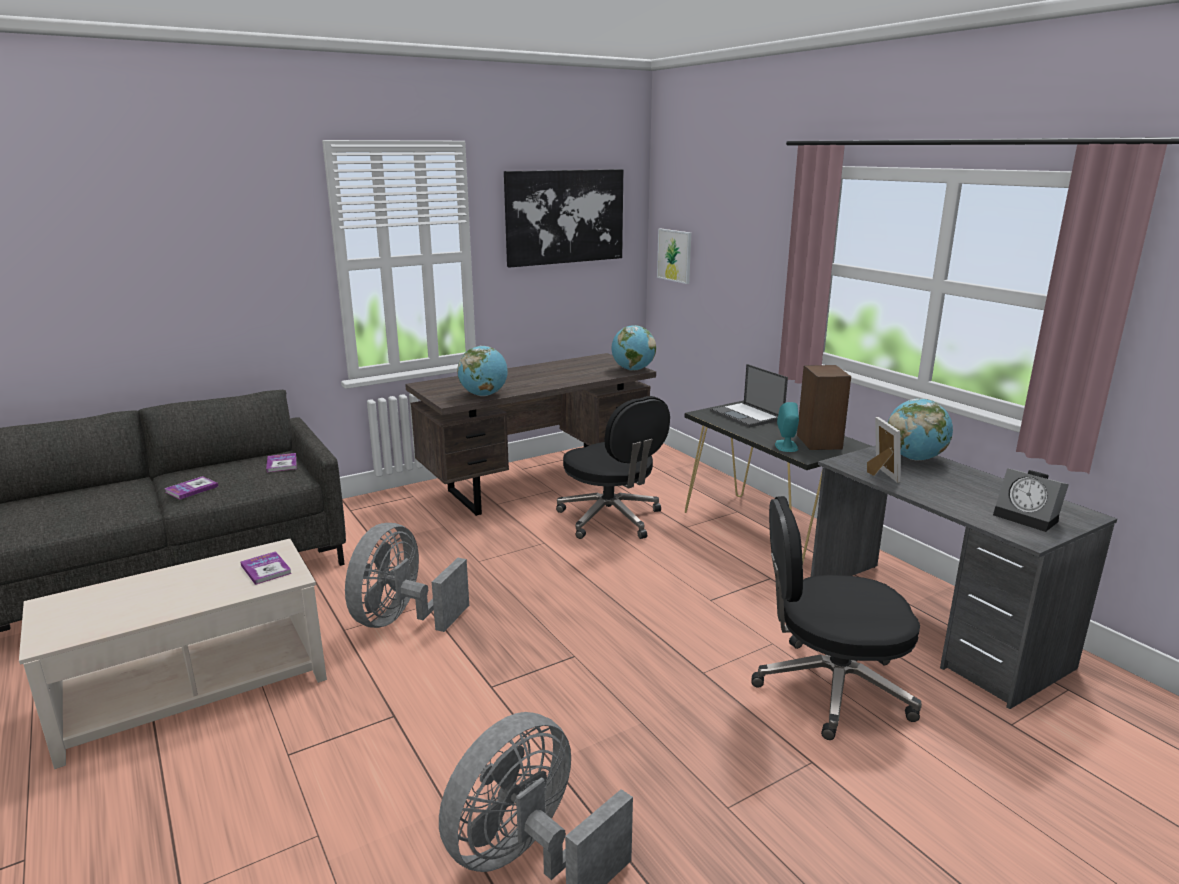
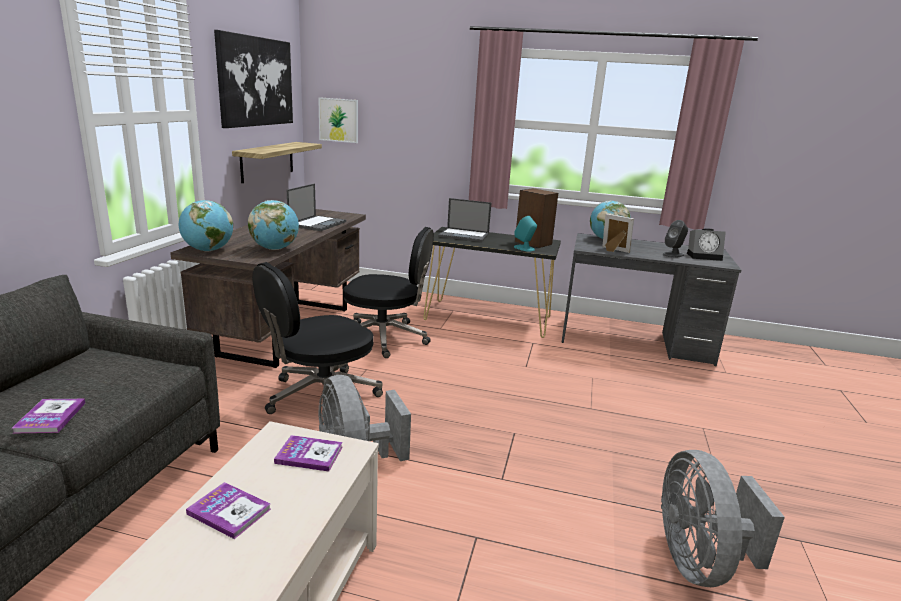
camera: 45 degrees left, 0 degrees up
(281, 464) = (121, 359): book -> book (229, 511)
(578, 300) = (267, 161): none -> shelf
(580, 375) = (317, 223): none -> laptop
(633, 370) = (347, 215): globe -> globe (208, 250)
(829, 687) = (649, 388): black office chair -> black office chair (320, 396)
(971, 502) = (673, 254): none -> grey speaker

